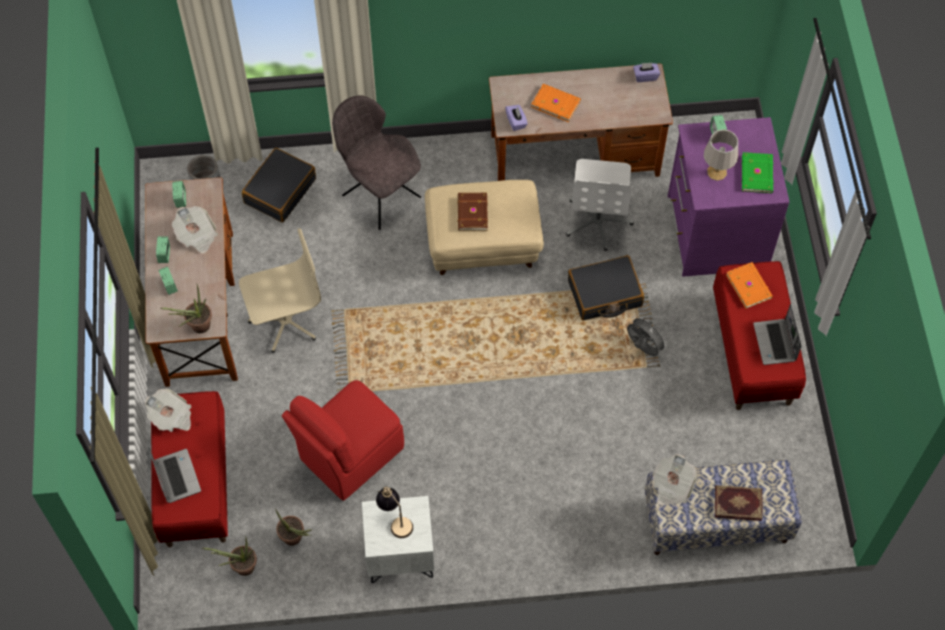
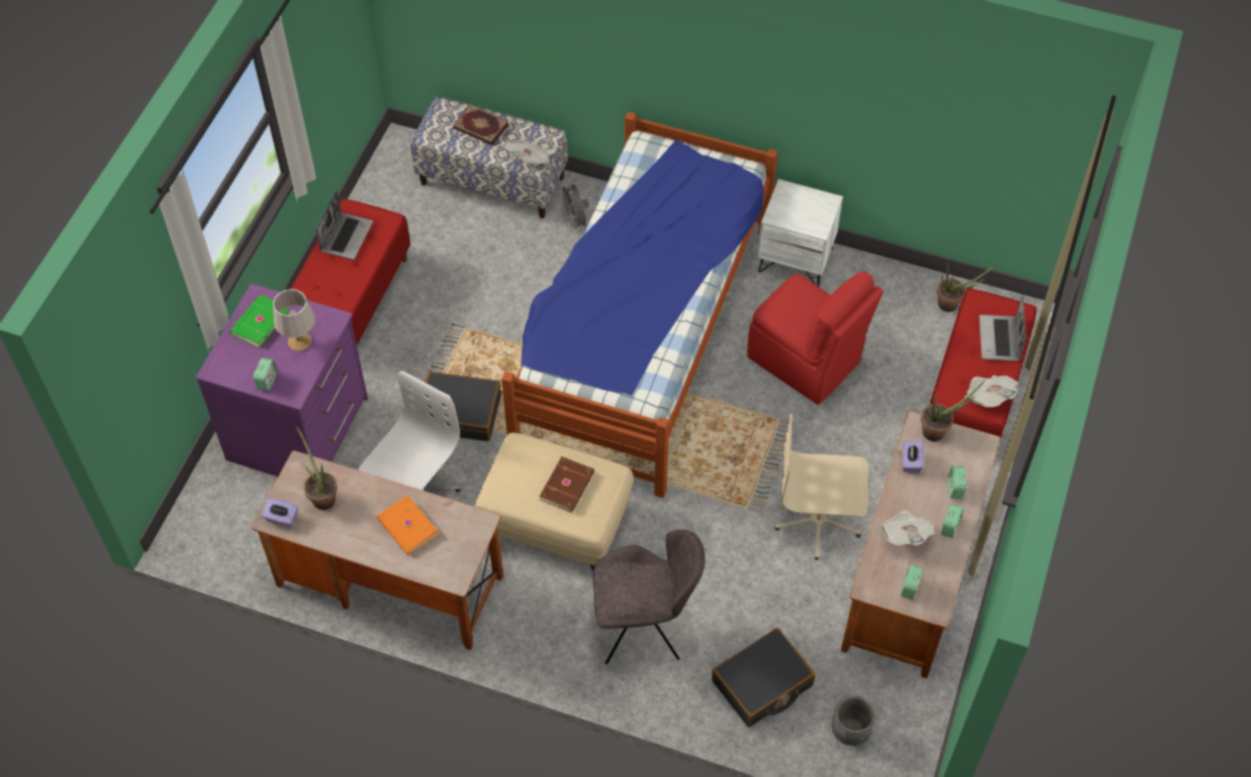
camera: 155 degrees left, 5 degrees down
(295, 539) = (890, 308): potted plant -> potted plant (322, 496)
(349, 455) = (805, 361): red chair -> red chair turned 60 degrees clockwise
(379, 194) = (644, 628): grey chair -> grey chair turned 75 degrees counterclockwise
(395, 520) = (801, 213): table lamp -> none
(498, 422) = (642, 335): none -> bed
(516, 122) = (467, 524): purple tissue box -> purple tissue box (911, 462)
(643, 348) = (456, 346): grey fan -> grey fan (575, 222)
(749, 286) = (330, 295): orange book -> none

